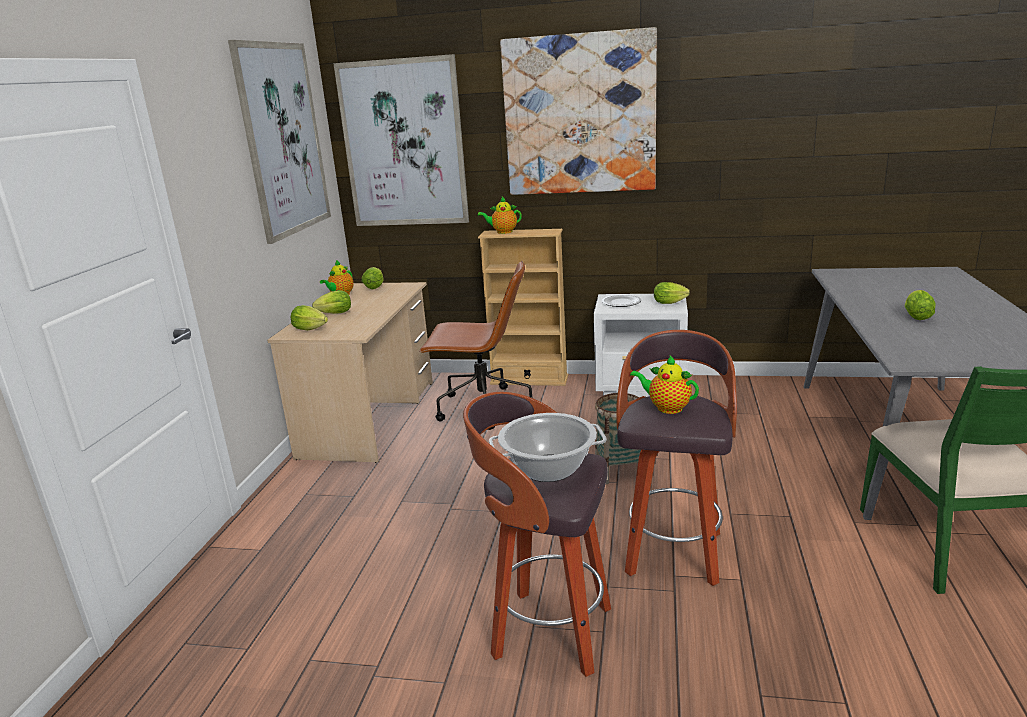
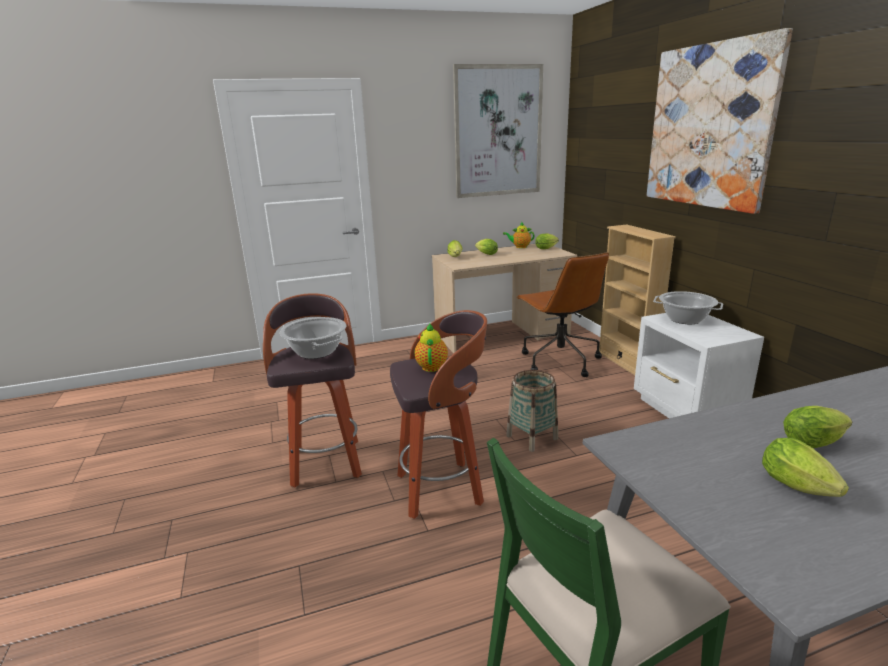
camera: 60 degrees right, 0 degrees up
(403, 144) = (598, 143): picture -> none
(502, 232) = (629, 228): teapot -> none
(621, 302) = (685, 319): plate -> cooking pot
(671, 303) = (722, 336): lettuce -> lettuce (800, 488)

